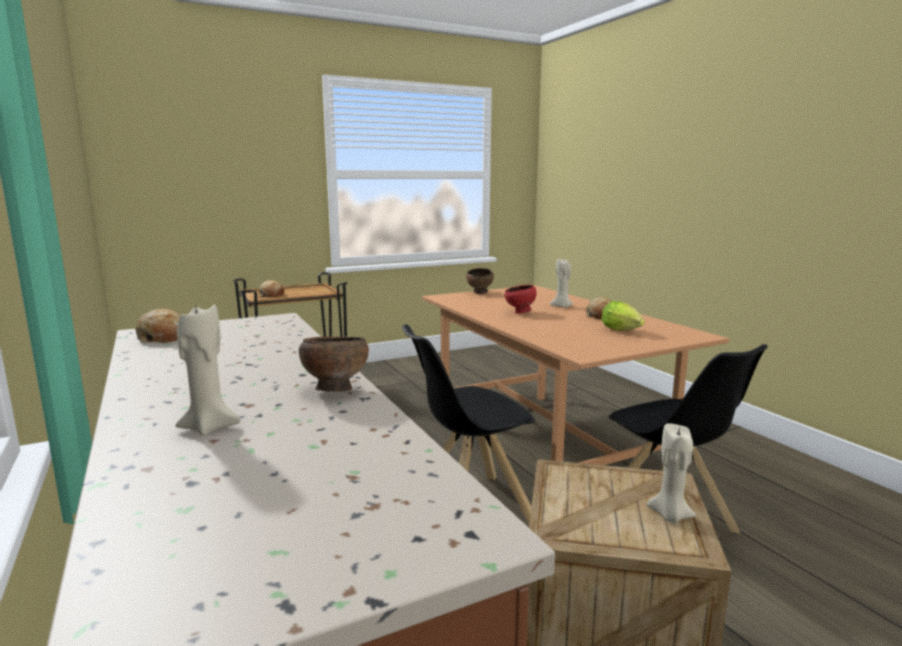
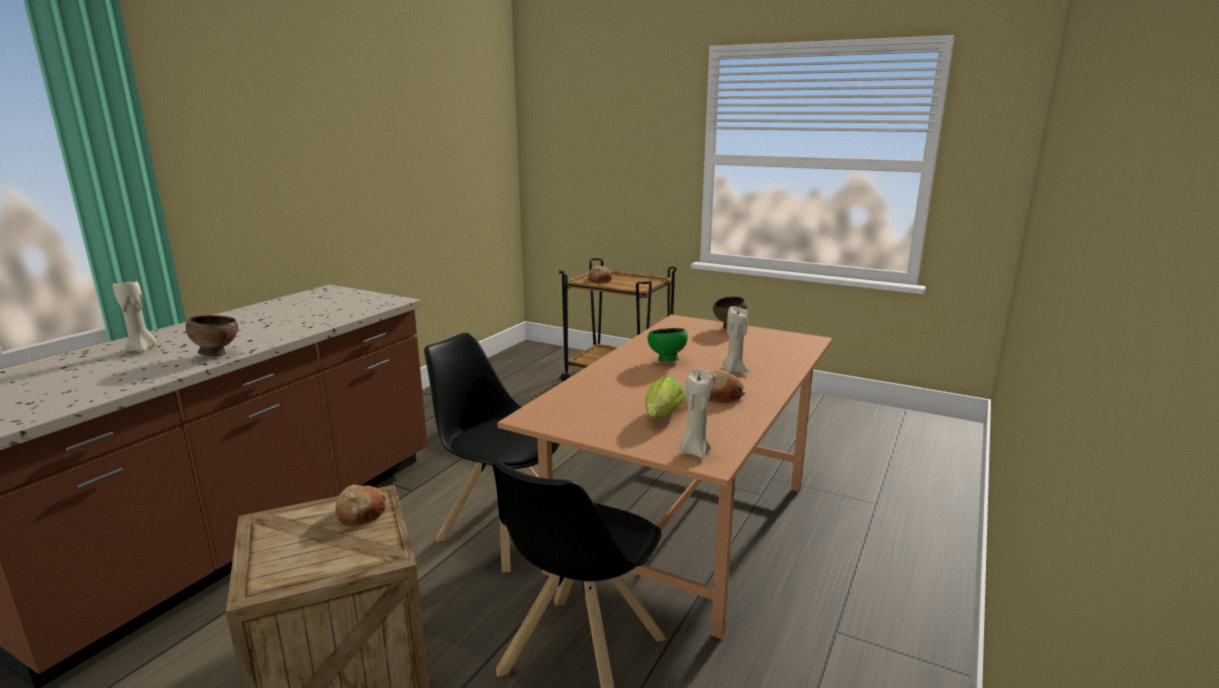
camera: 55 degrees right, 5 degrees up
(163, 337) = (317, 295): bread -> bread (360, 513)
(520, 313) = (666, 361): red bowl -> green bowl
(670, 515) = (314, 566): beige candle -> beige candle (694, 451)

